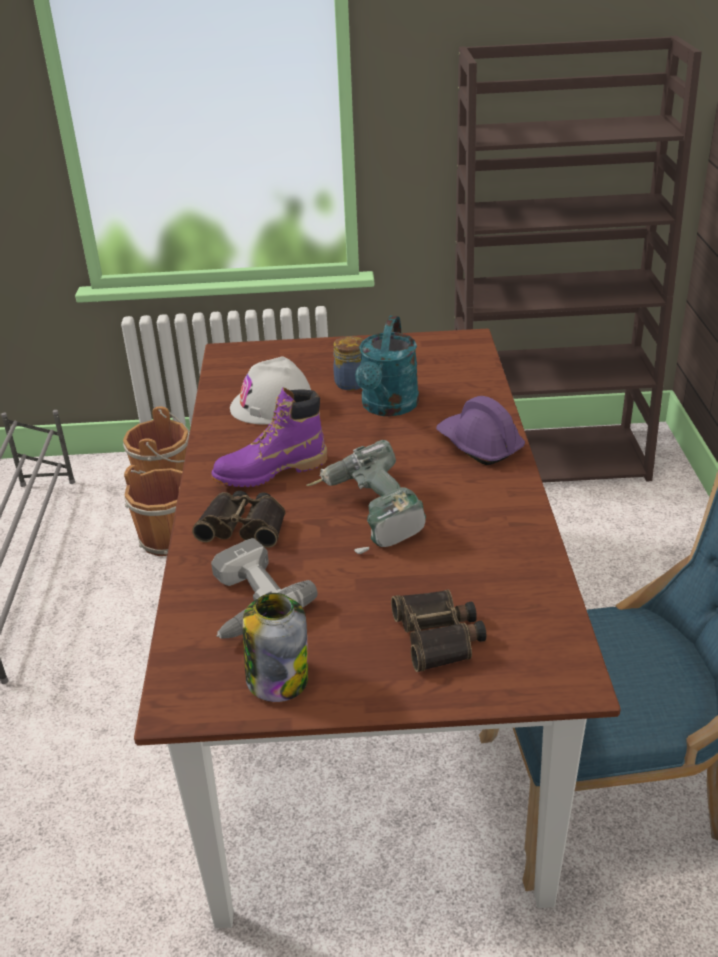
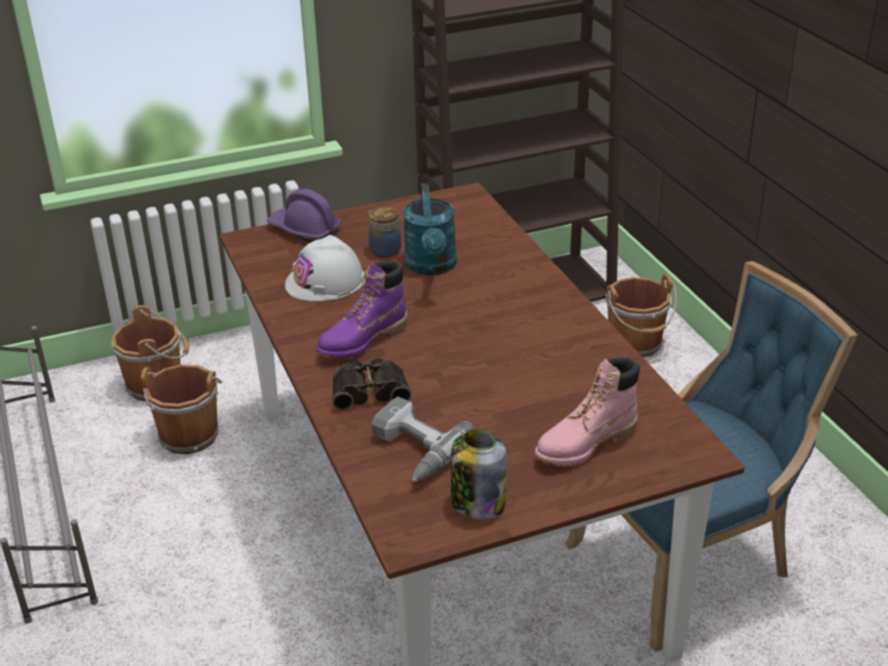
camera: 20 degrees left, 0 degrees up
(369, 516) = (473, 362): power drill -> none
(439, 636) = (585, 444): binoculars -> pink boot
(479, 445) = (530, 287): purple hard hat -> purple hard hat (304, 230)
(654, 532) = (636, 344): none -> brown bucket

